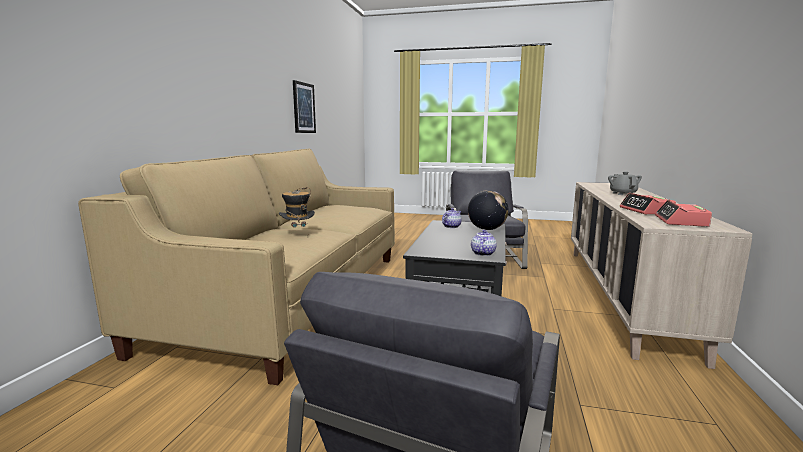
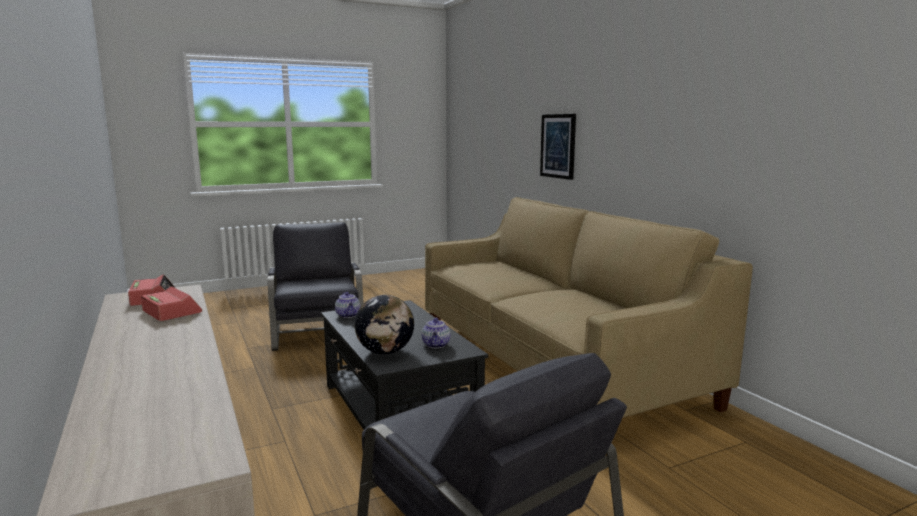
camera: 140 degrees right, 0 degrees up
(298, 234) = (499, 276): hat -> none
(303, 108) = (850, 161): picture -> picture (558, 146)
(622, 193) = (157, 373): grey teapot -> none

